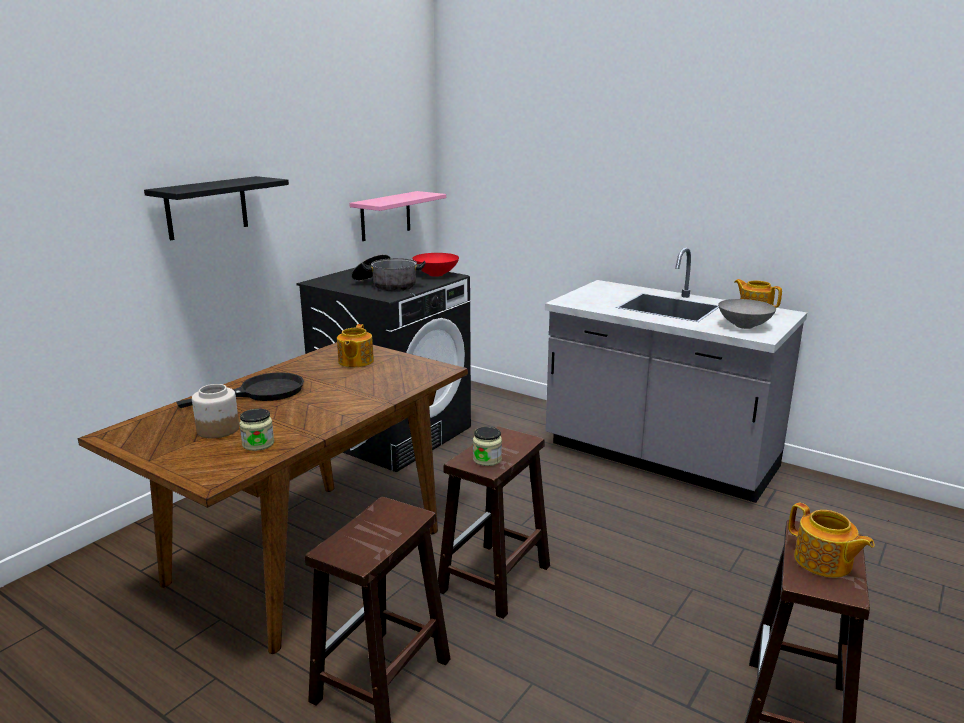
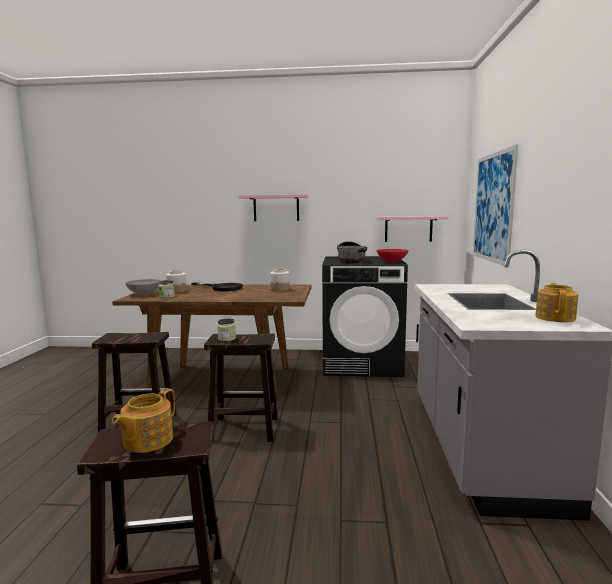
camera: 60 degrees right, 10 degrees down
(207, 208) = (276, 208): black shelf -> pink shelf
(355, 361) = (280, 289): teapot -> jar
(532, 185) = (493, 207): none -> picture
(743, 326) = (492, 319): grey bowl -> grey bowl (144, 294)

